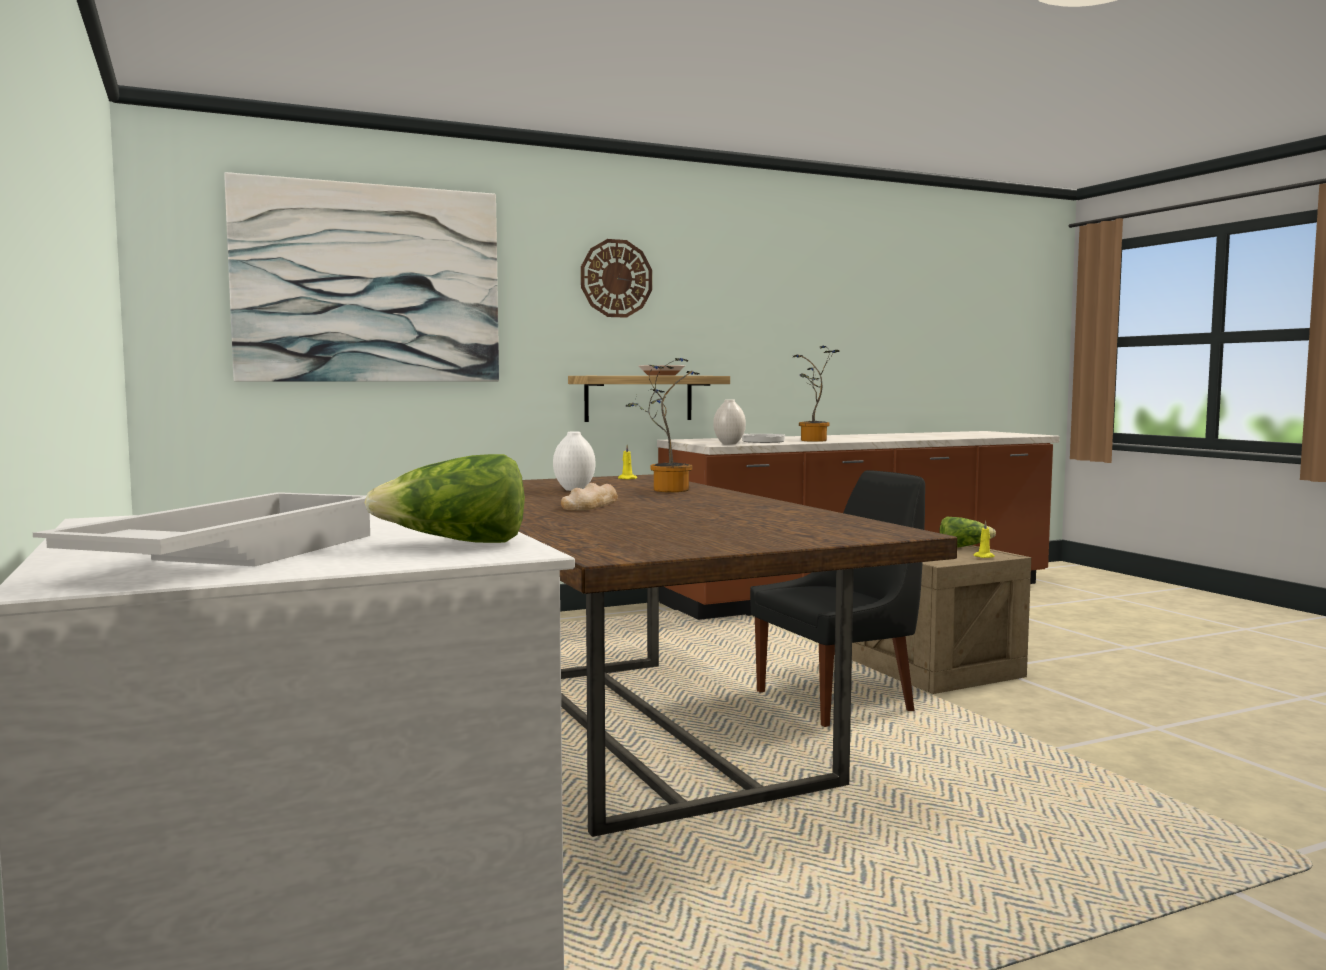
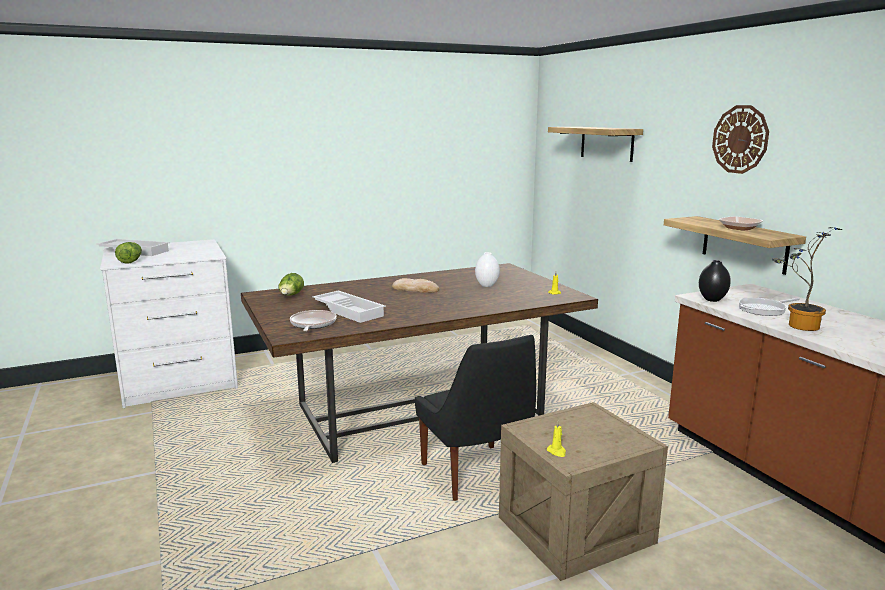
camera: 90 degrees right, 10 degrees up
(369, 284) = (606, 143): picture -> shelf
(666, 490) = (489, 300): potted plant -> none
(728, 443) = (711, 299): white vase -> black vase
(737, 519) = (350, 311): none -> white tray
(828, 528) = (312, 324): none -> frying pan
(963, 547) = (610, 450): lettuce -> lettuce (291, 296)

